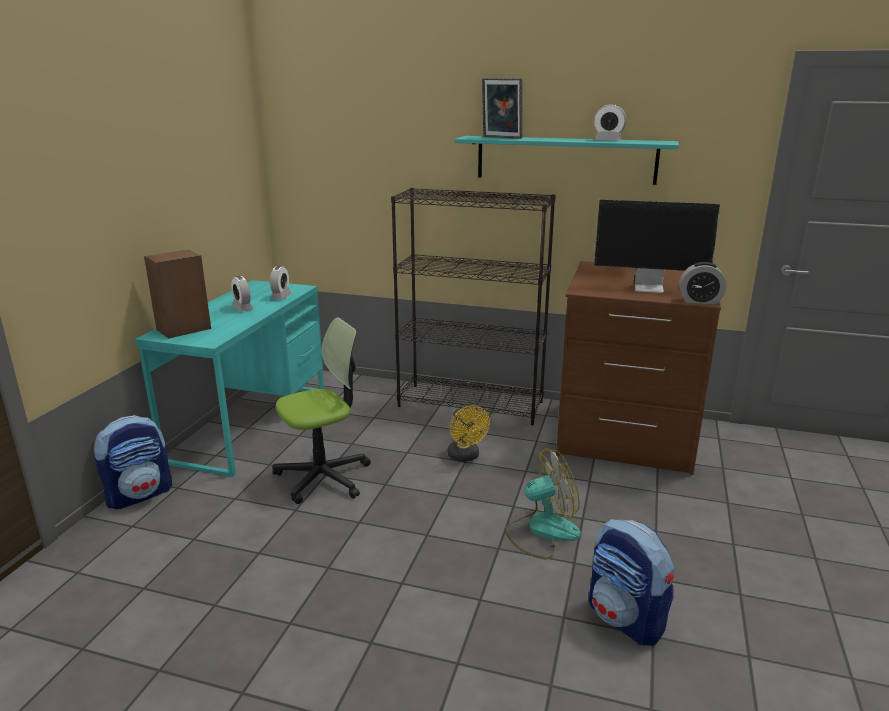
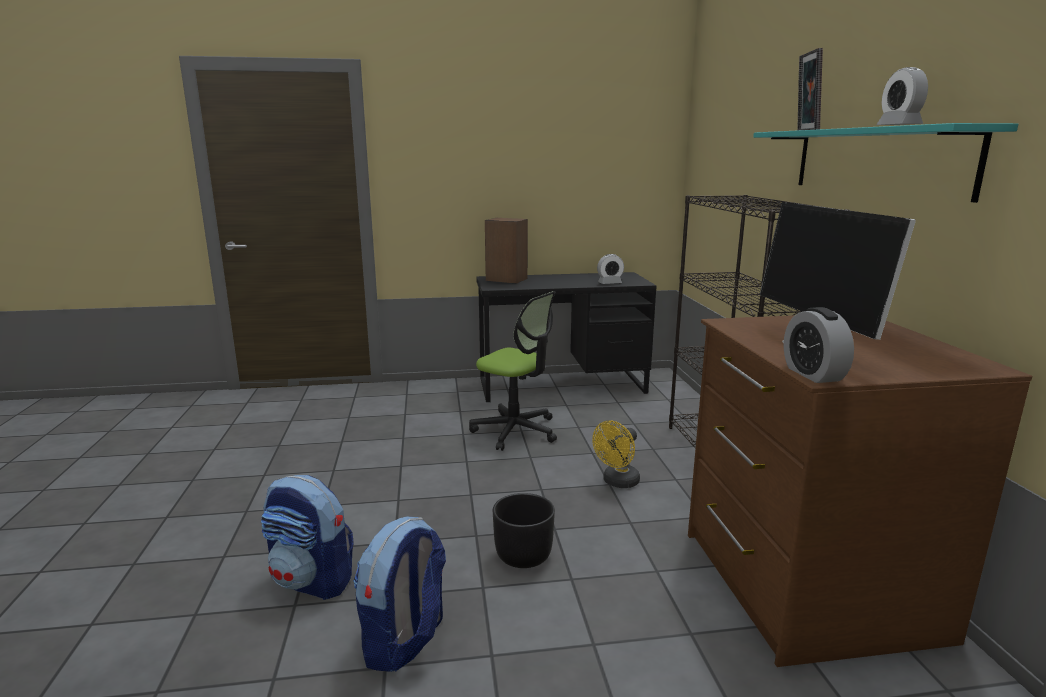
camera: 65 degrees right, 5 degrees down
(140, 494) = (440, 385): backpack -> backpack (312, 581)
(242, 308) = (567, 281): alarm clock -> none
(250, 424) = (562, 385): turquoise desk -> black desk
(541, 531) = (524, 555): fan -> black planter

